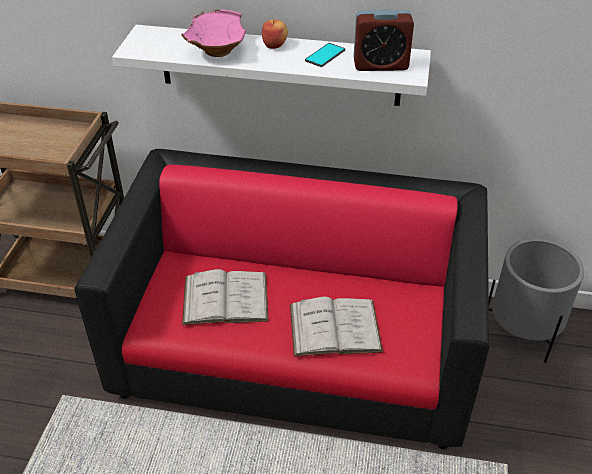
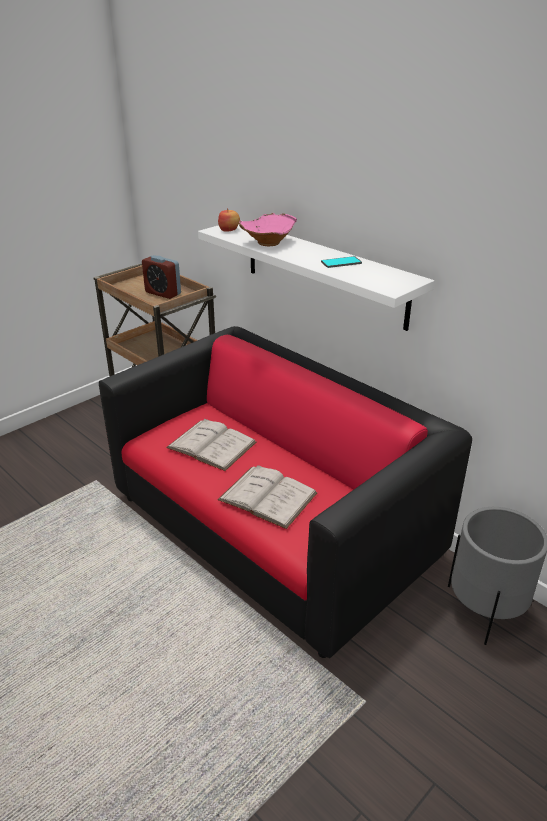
camera: 35 degrees right, 10 degrees down
(275, 45) = (313, 249): apple -> apple (229, 230)
(380, 65) = (376, 277): alarm clock -> alarm clock (163, 293)

